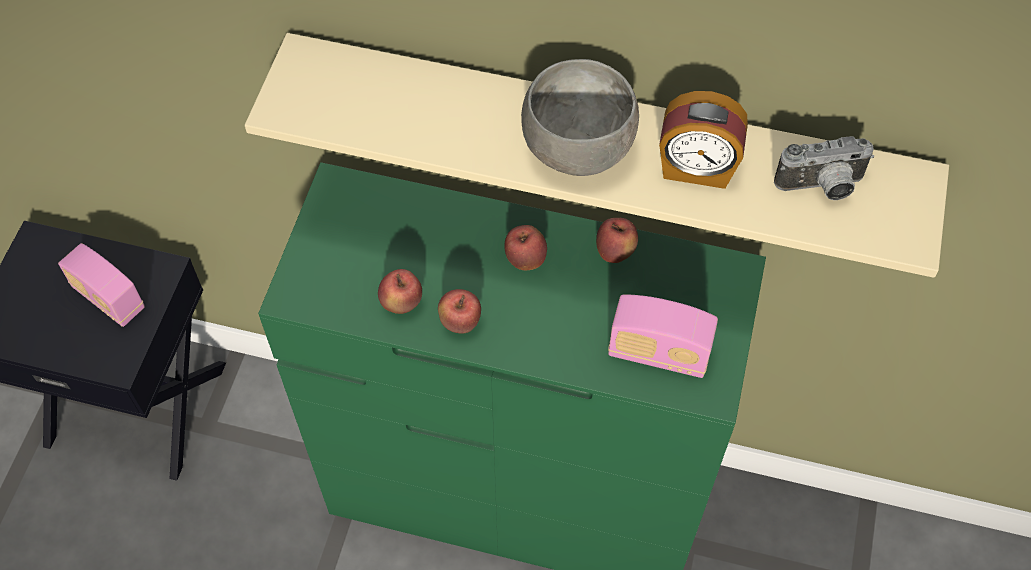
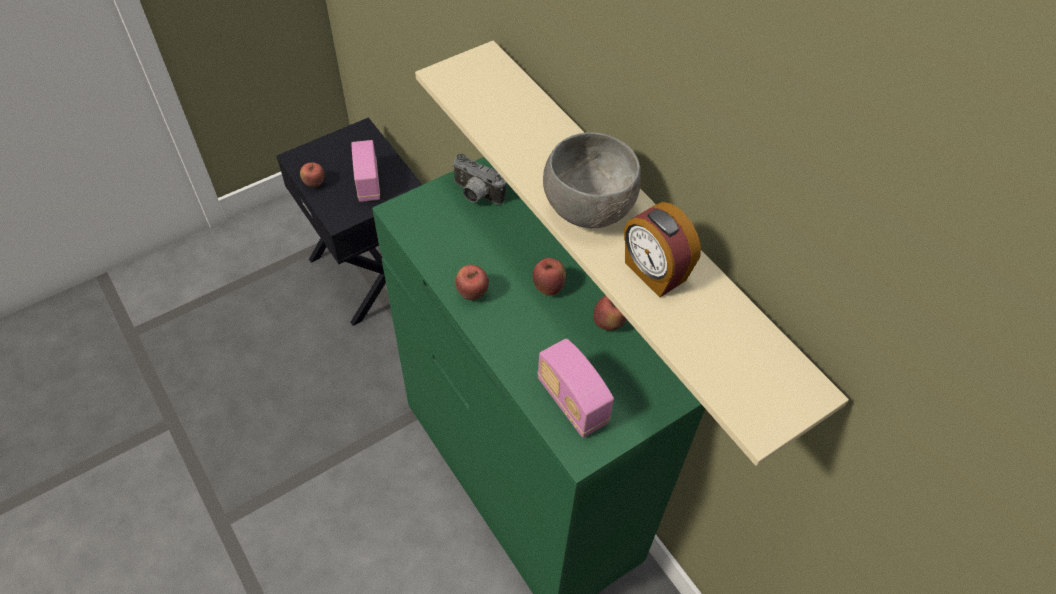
camera: 40 degrees right, 5 degrees down
(401, 304) = (451, 258): apple -> apple (314, 183)
(821, 188) = (730, 345): camera -> camera (475, 195)

